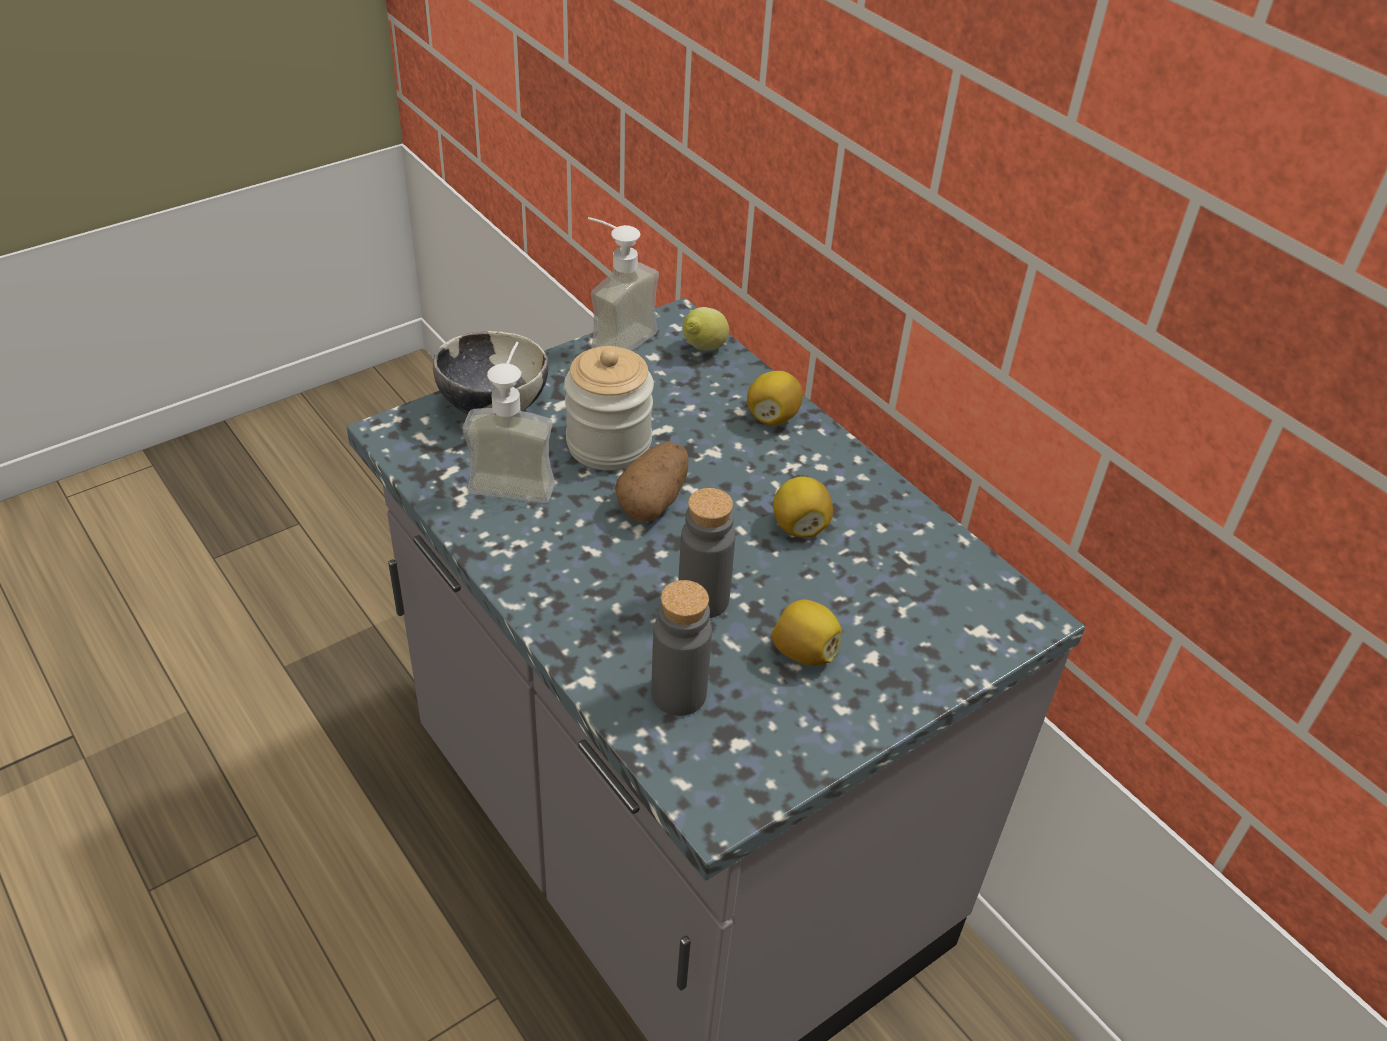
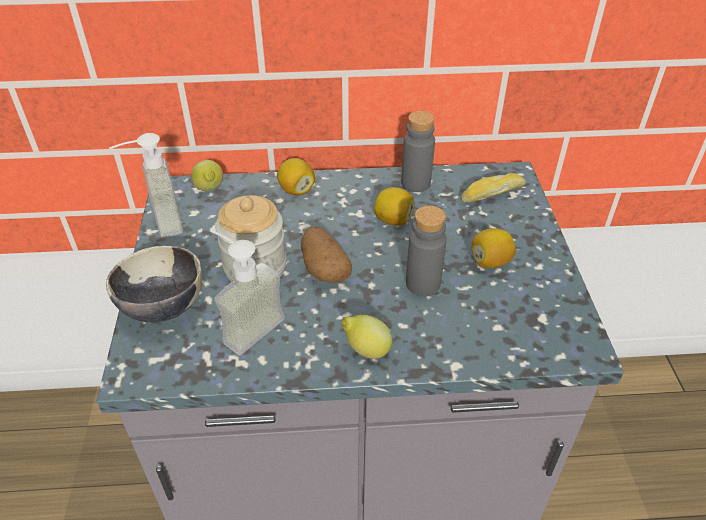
camera: 55 degrees left, 0 degrees up
(552, 591) = (366, 350): none -> lemon
(678, 694) = (491, 327): grey bottle -> grey bottle (415, 183)
(955, 606) = (491, 193): none -> bread

